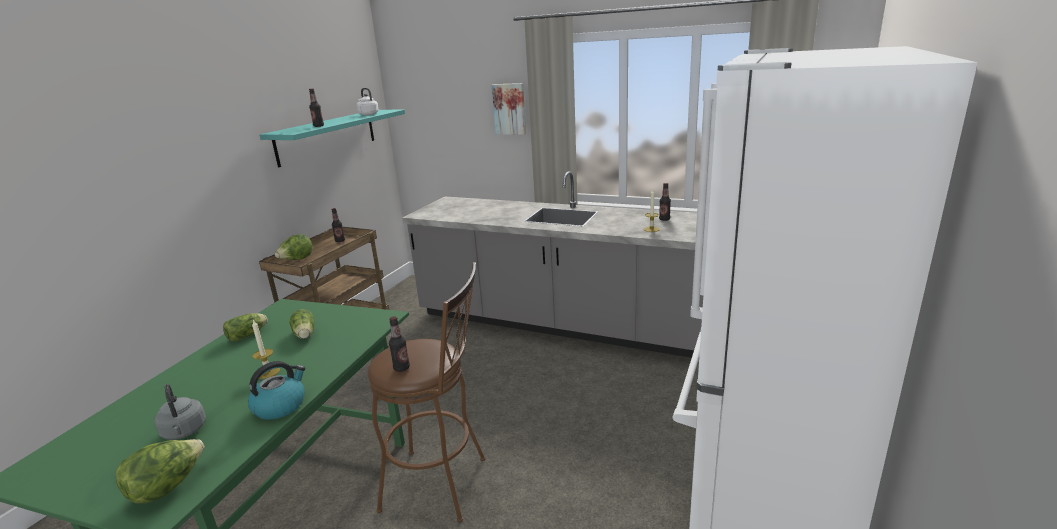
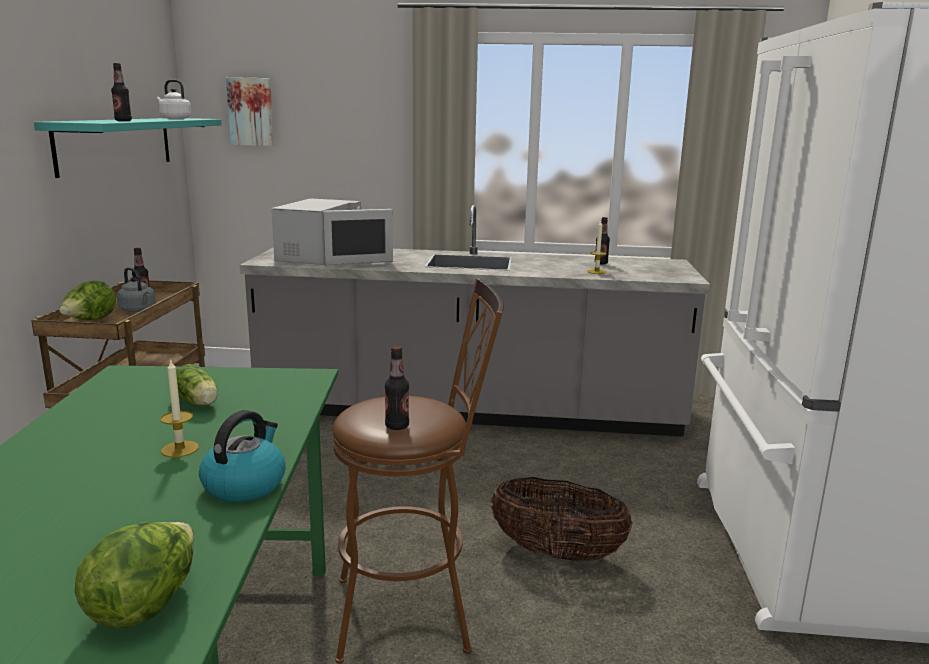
camera: 20 degrees left, 5 degrees down
(184, 432) = (102, 533): grey kettle -> grey kettle (138, 310)
(249, 334) = (96, 409): lettuce -> none
(461, 210) = (322, 257): none -> white microwave
(510, 109) = (379, 126): picture -> picture (251, 112)
(564, 453) = (557, 553): none -> basket

